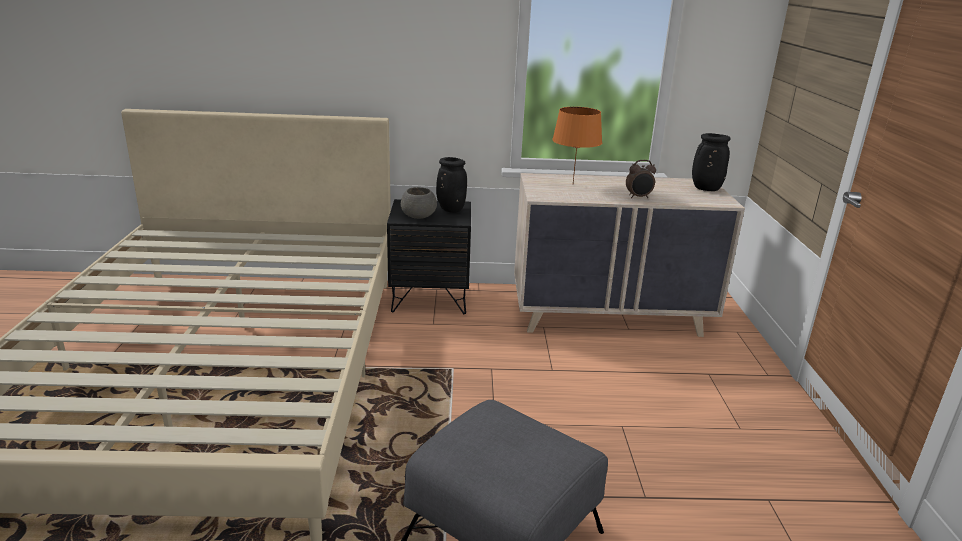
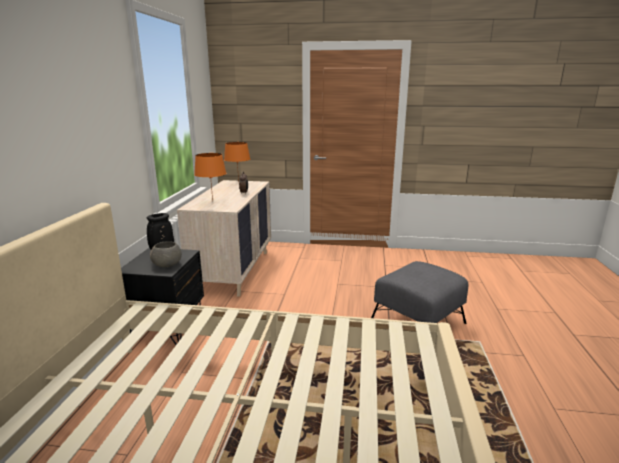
camera: 80 degrees left, 5 degrees down
(705, 189) = (238, 182): black vase -> orange table lamp

